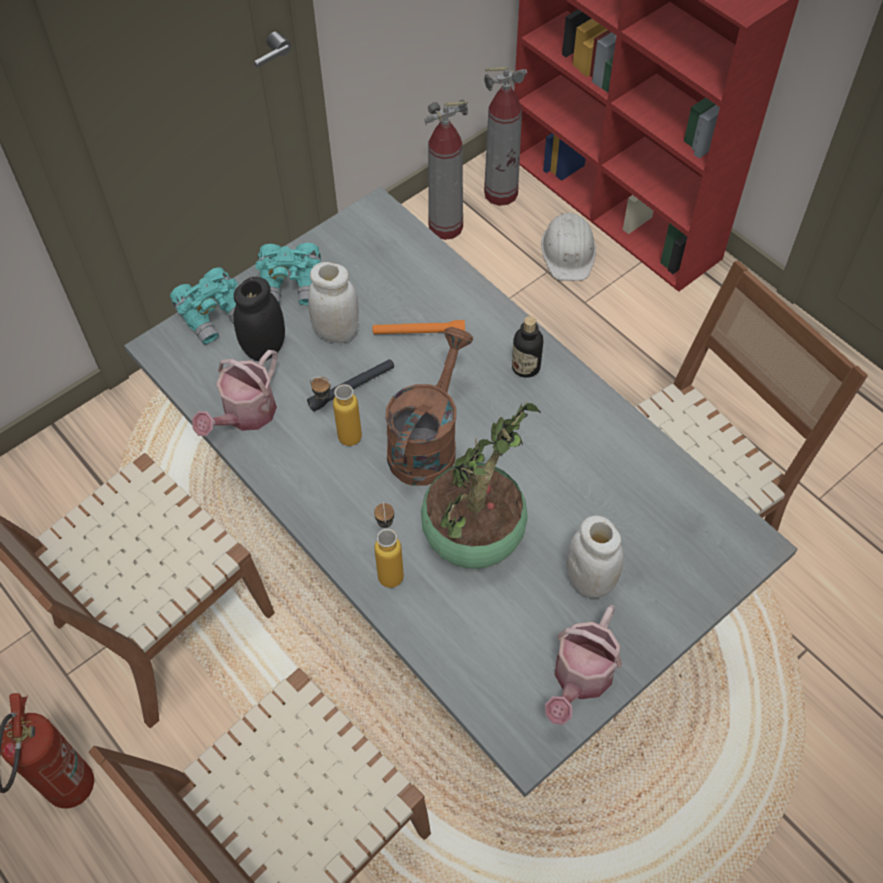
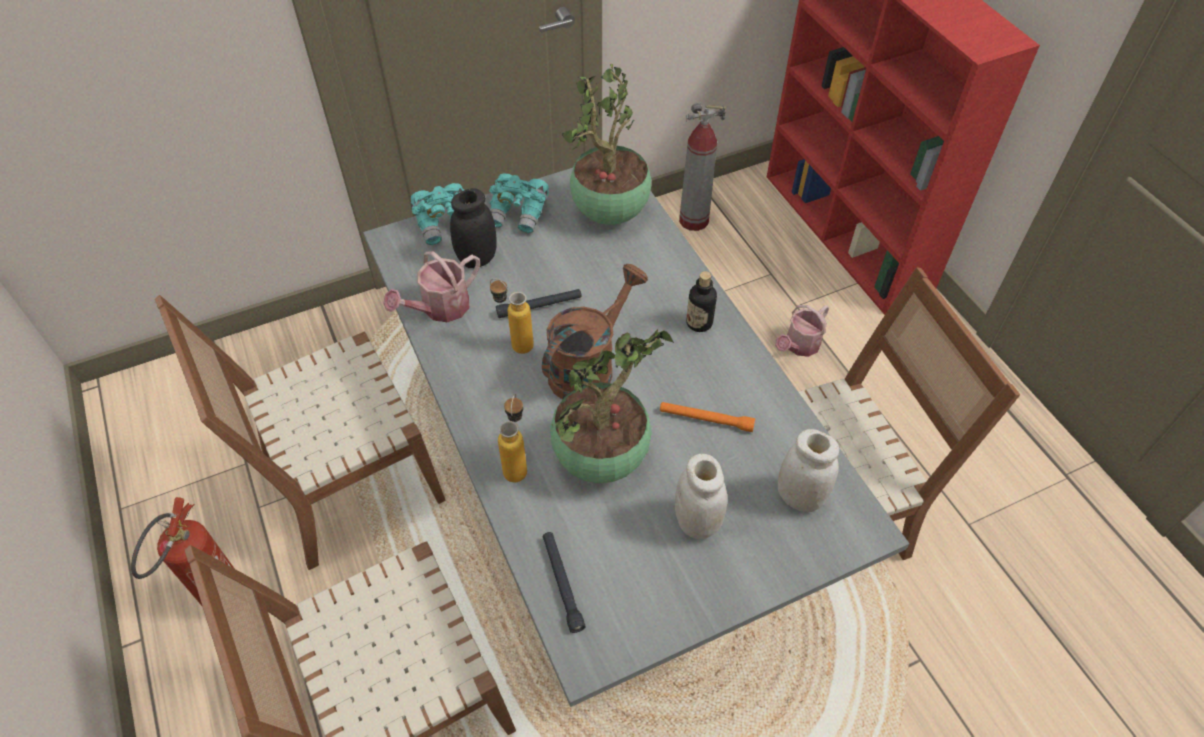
camera: 15 degrees right, 5 degrees down
(336, 332) = (543, 259): white jar -> white jar (800, 497)
(391, 264) = (609, 215): none -> potted plant
(418, 332) = (613, 274): orange flashlight -> orange flashlight (706, 419)
(478, 678) = (562, 583): none -> black flashlight
(501, 193) = (750, 203): fire extinguisher -> none
(568, 251) = (794, 261): white hard hat -> none
(579, 679) = (657, 610): watering can -> watering can (799, 346)

